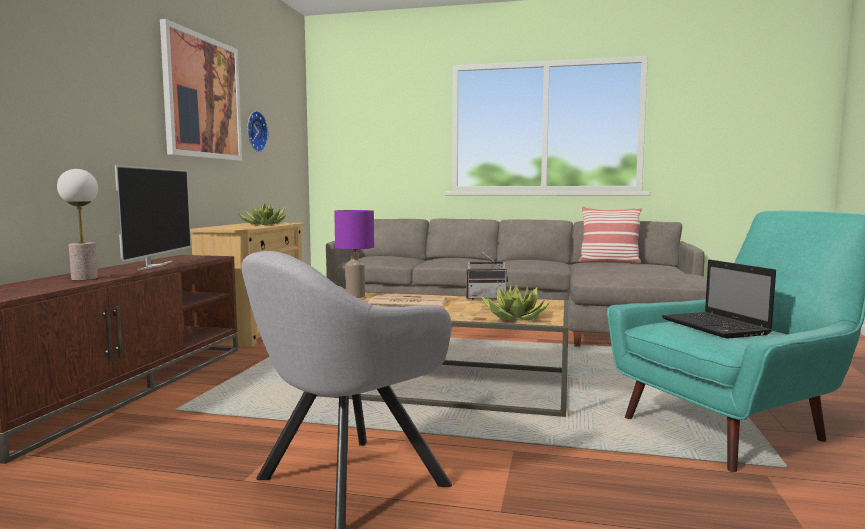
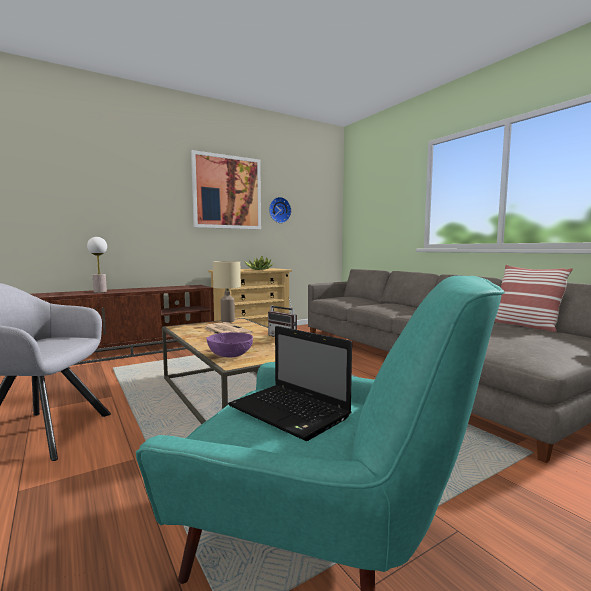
camera: 45 degrees right, 0 degrees up
(154, 265) = (155, 289): television -> none
(354, 296) = (227, 321): purple table lamp -> beige table lamp
(513, 317) = (230, 355): potted plant -> purple bowl
(716, 327) = (291, 412): laptop -> laptop turned 75 degrees counterclockwise

